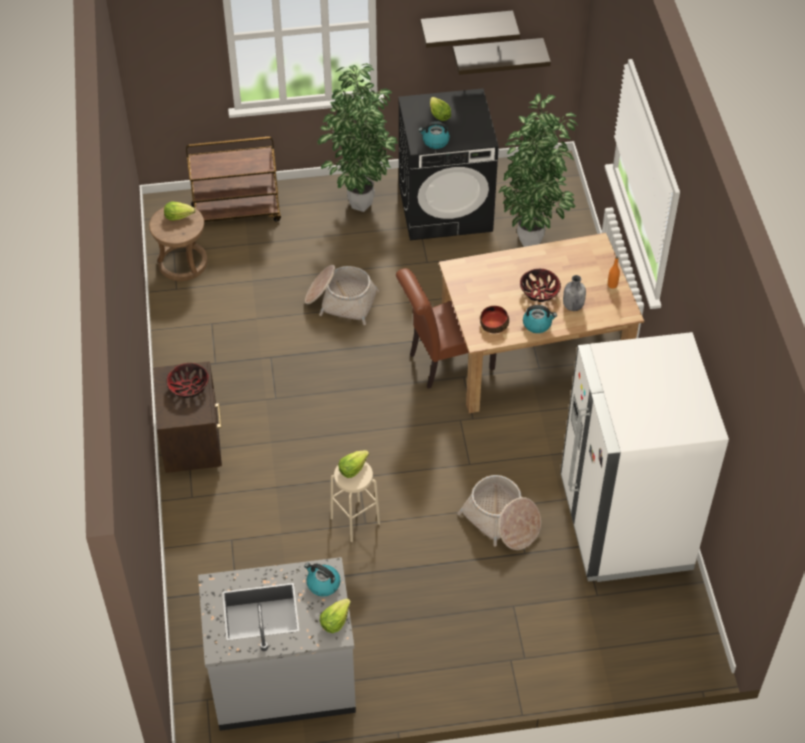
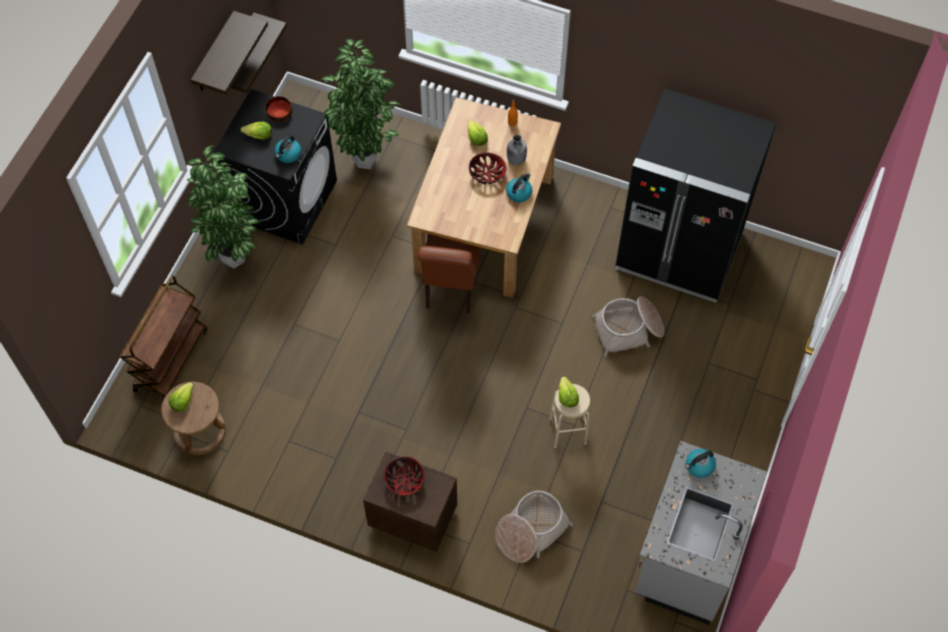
camera: 60 degrees left, 10 degrees up
(335, 620) = (737, 473): lettuce -> lettuce (476, 138)
(340, 301) = (333, 329): basket -> basket (530, 530)
(494, 323) = (499, 221): bowl -> bowl (279, 113)
(624, 524) = (679, 252): white fridge -> black fridge

